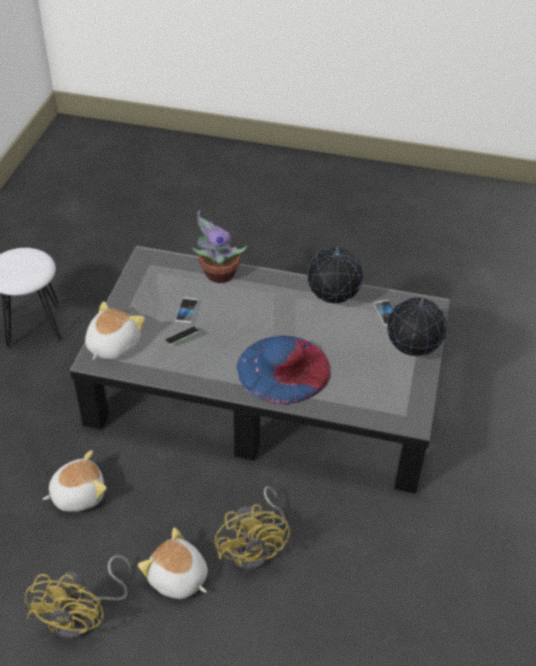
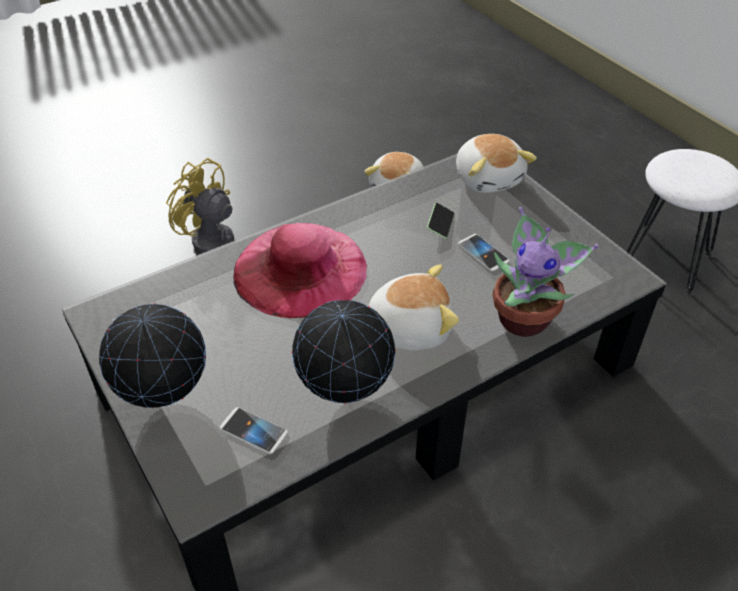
camera: 135 degrees right, 0 degrees up
(84, 615) = (289, 144): yellow fan -> none
(177, 578) = (251, 195): plush toy -> plush toy (408, 328)
(283, 368) = (300, 269): blue hat -> pink hat

